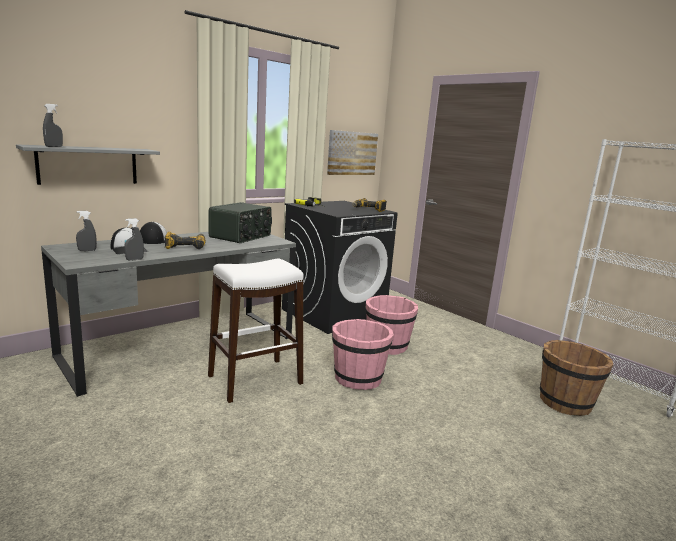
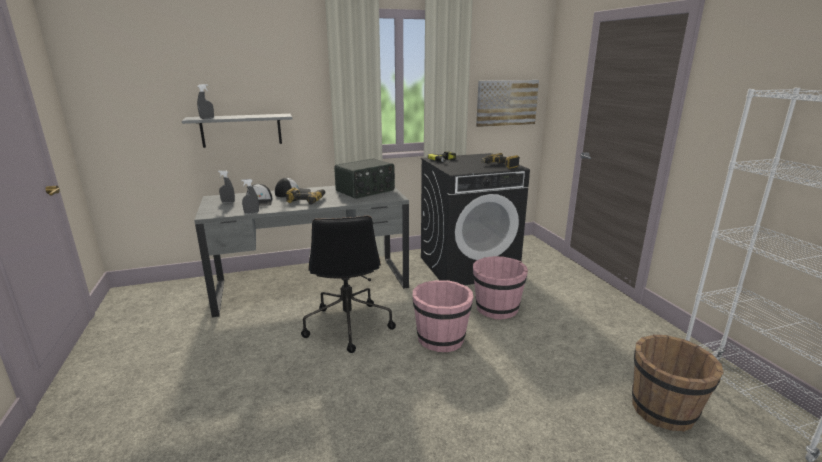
camera: 25 degrees right, 5 degrees up
(255, 380) = (348, 325): white stool -> black office chair

